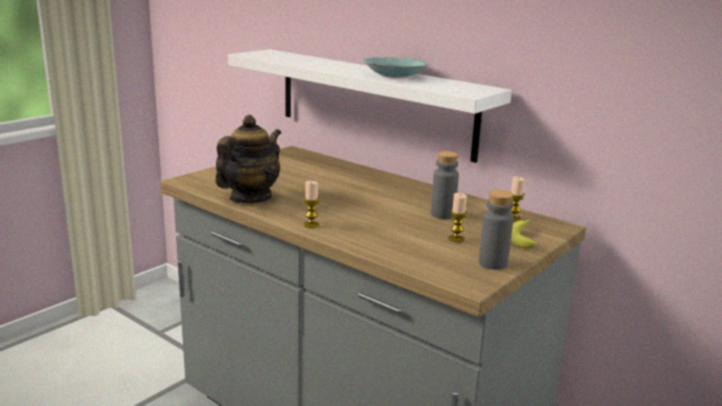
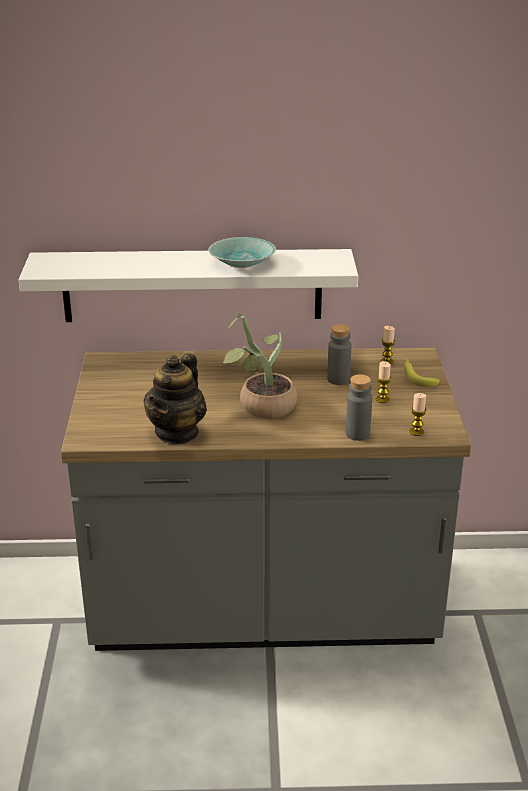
camera: 40 degrees left, 10 degrees up
(250, 198) = (177, 432): teapot -> teapot turned 150 degrees counterclockwise
(311, 225) = (272, 436): candle -> candle (416, 432)
(342, 206) = (260, 406): none -> potted plant
(493, 263) = (434, 410): grey bottle -> grey bottle (357, 434)

